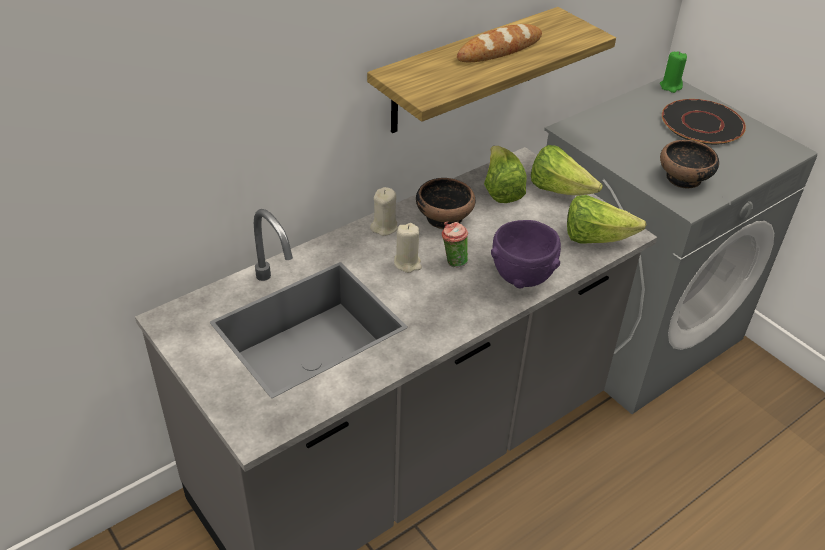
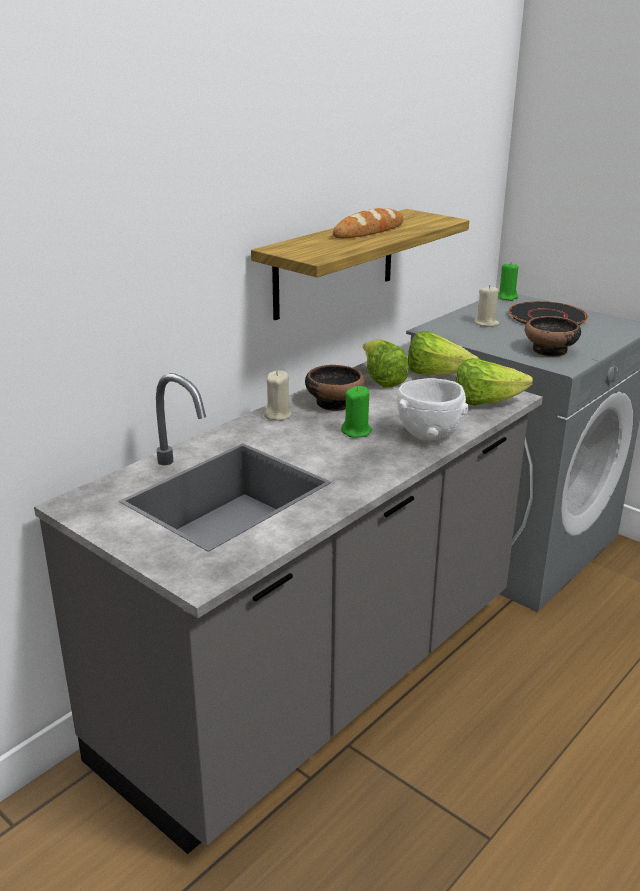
camera: 10 degrees left, 15 degrees down
(407, 263) = (312, 437): beige candle -> beige candle (486, 323)
(453, 262) = (356, 431): cup -> green candle
(522, 276) = (429, 434): purple bowl -> white bowl

